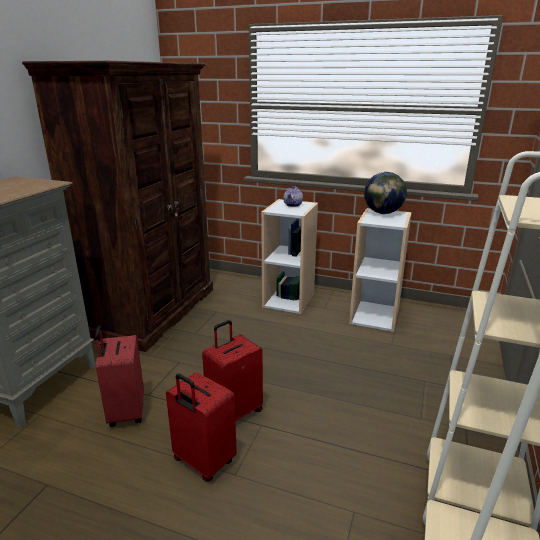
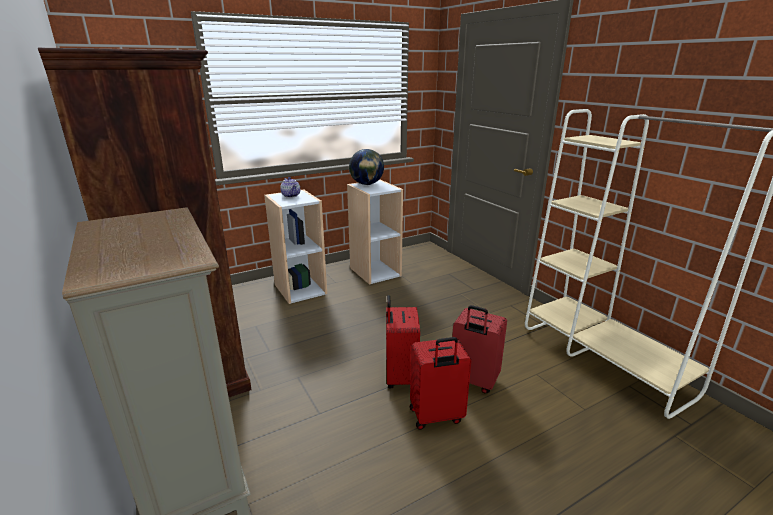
camera: 50 degrees left, 0 degrees up
(125, 412) = (326, 437): red suitcase -> red suitcase (473, 381)

